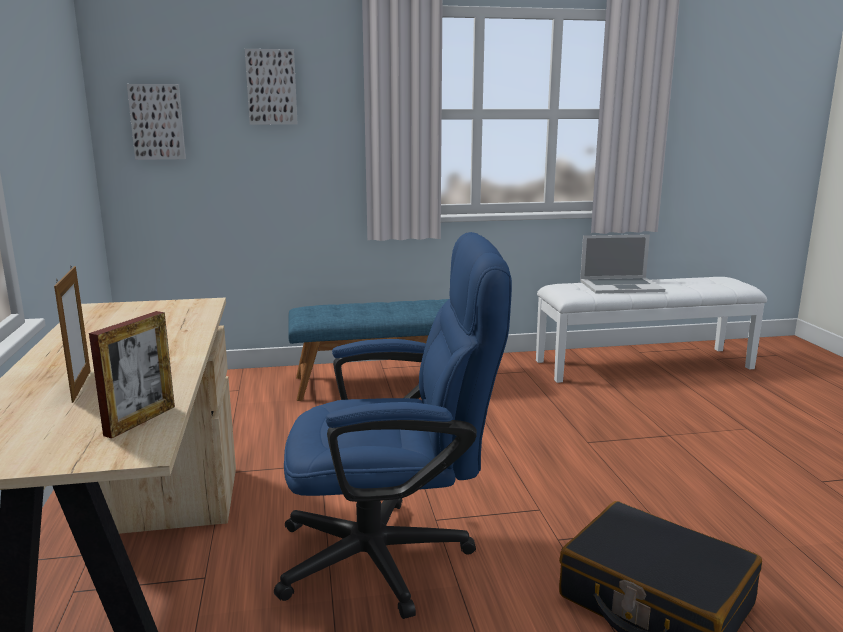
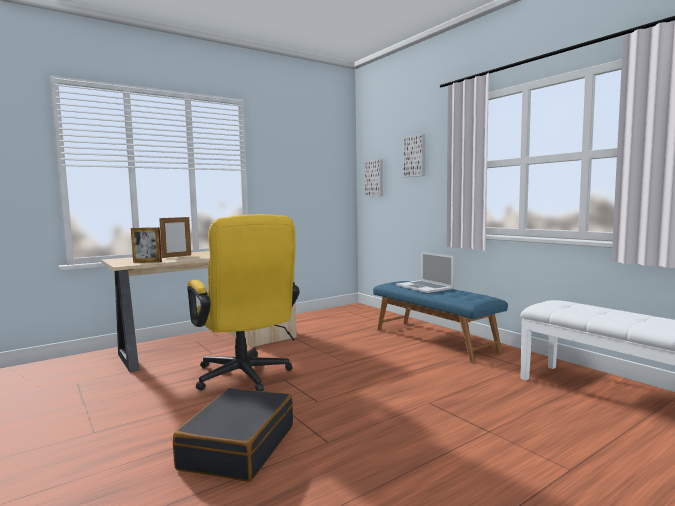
camera: 65 degrees right, 10 degrees down
(393, 556) = (245, 378): blue office chair -> yellow office chair
(620, 286) = (608, 313): laptop -> laptop (424, 287)

